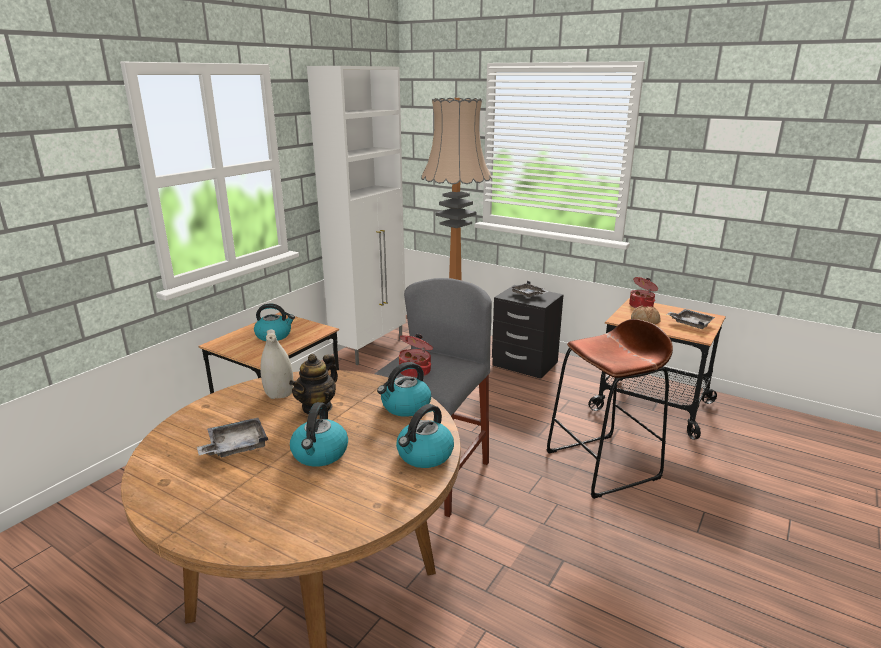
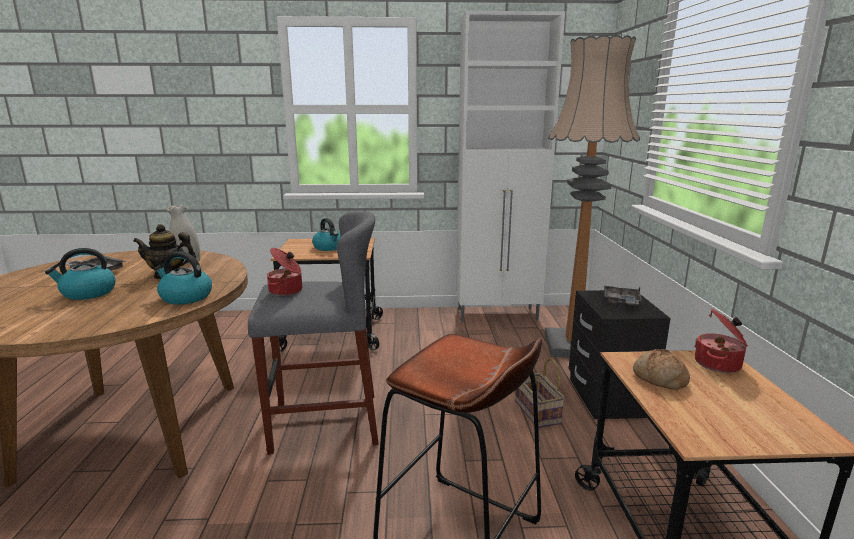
camera: 55 degrees right, 5 degrees down
(424, 455) = (90, 323): kettle -> none
(515, 391) = (539, 412): none -> basket
(690, 323) = (737, 419): grey tray -> none

